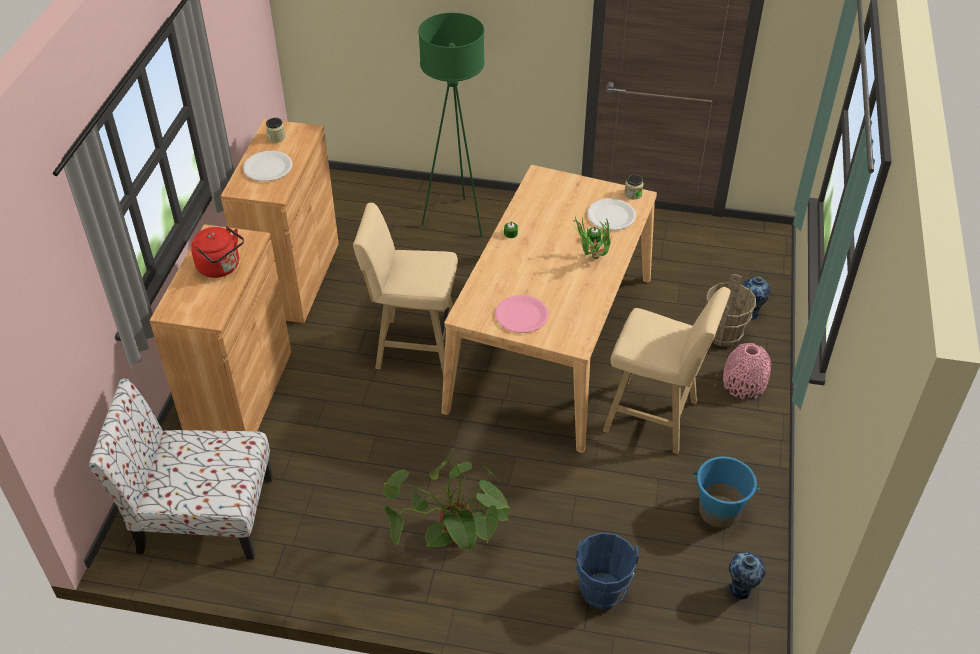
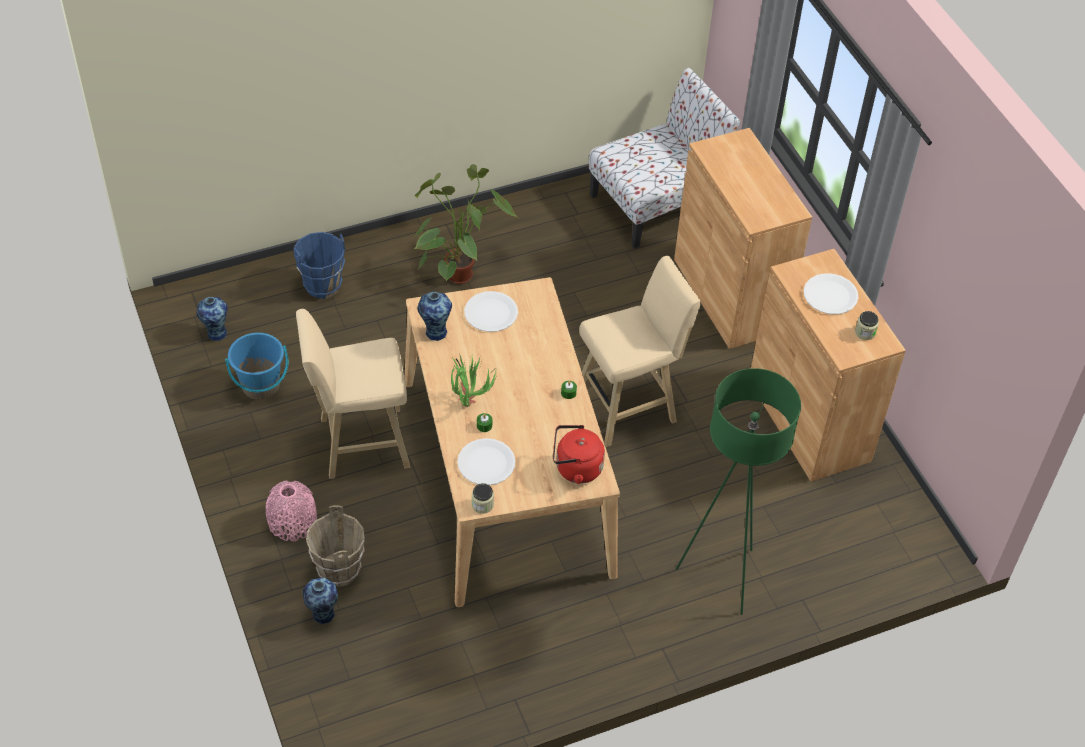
camera: 145 degrees right, 5 degrees up
(221, 267) = (749, 187): red kettle -> red kettle (575, 468)
(521, 315) = (491, 313): pink plate -> white plate
(581, 320) = (435, 332): none -> vase

